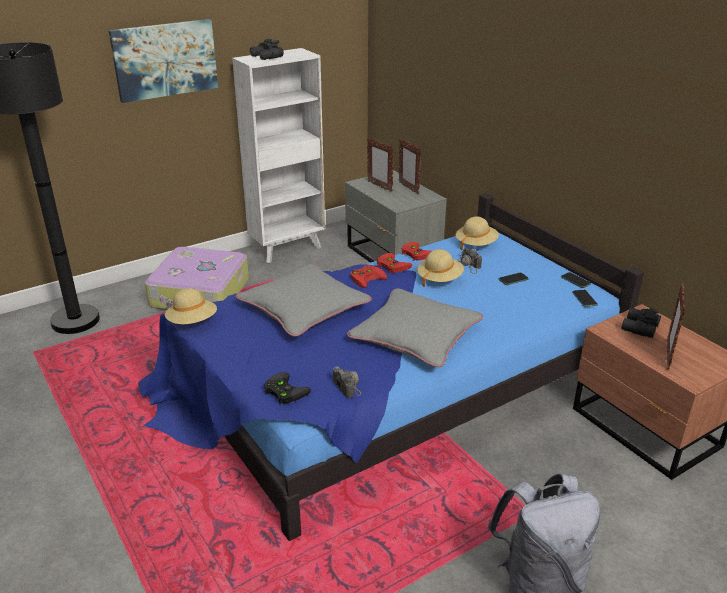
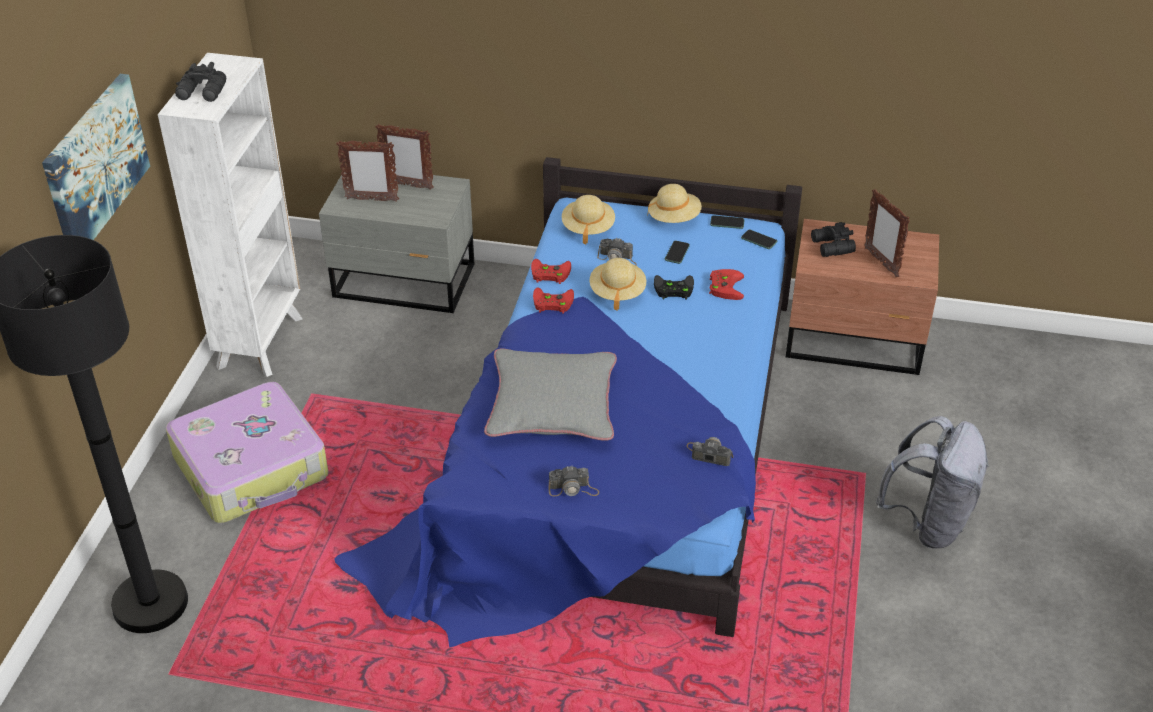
camera: 45 degrees left, 10 degrees up
(192, 322) = (472, 492): beige hat -> beige hat (674, 218)
(239, 351) = (573, 489): none -> camera
(283, 391) = (670, 497): black game controller -> black game controller (672, 290)
(367, 277) = (551, 332): red game controller -> red game controller (724, 286)
(415, 335) = (684, 368): grey pillow -> none

